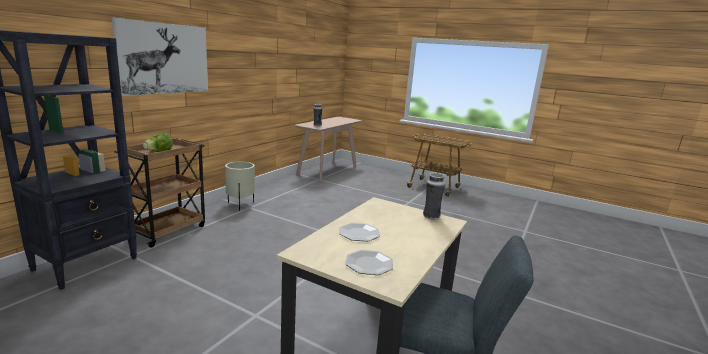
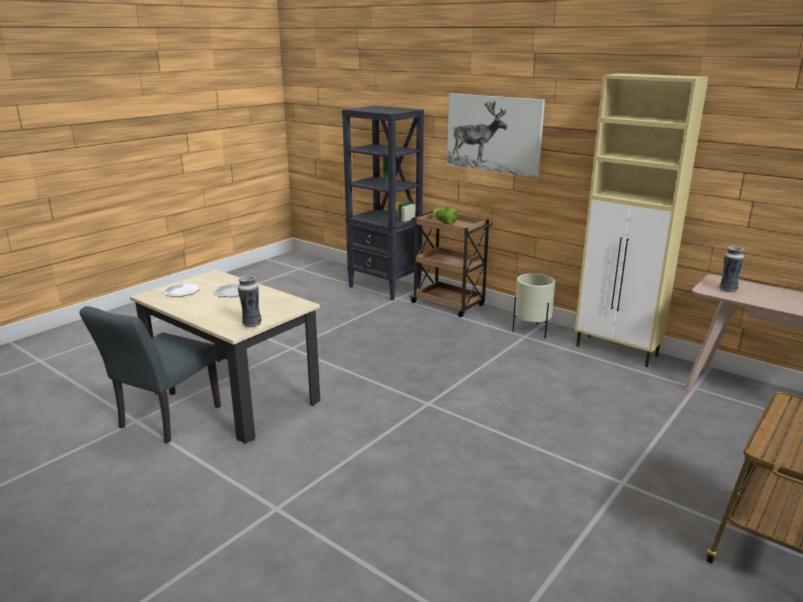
camera: 100 degrees right, 5 degrees up
(276, 187) = (617, 351): none -> beige cabinet

